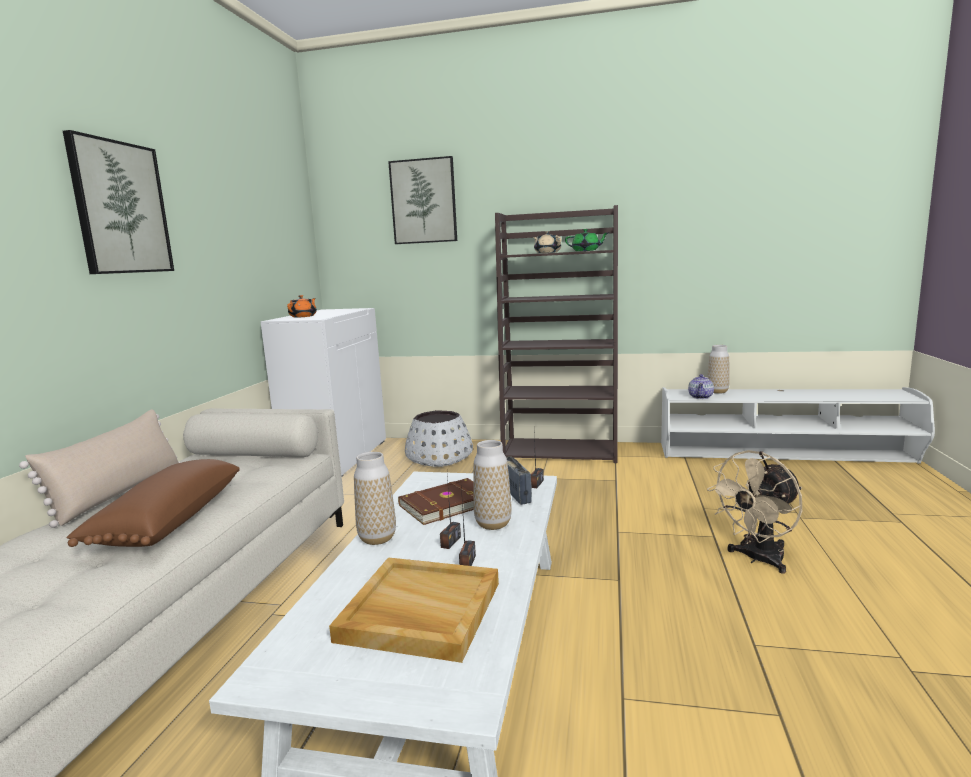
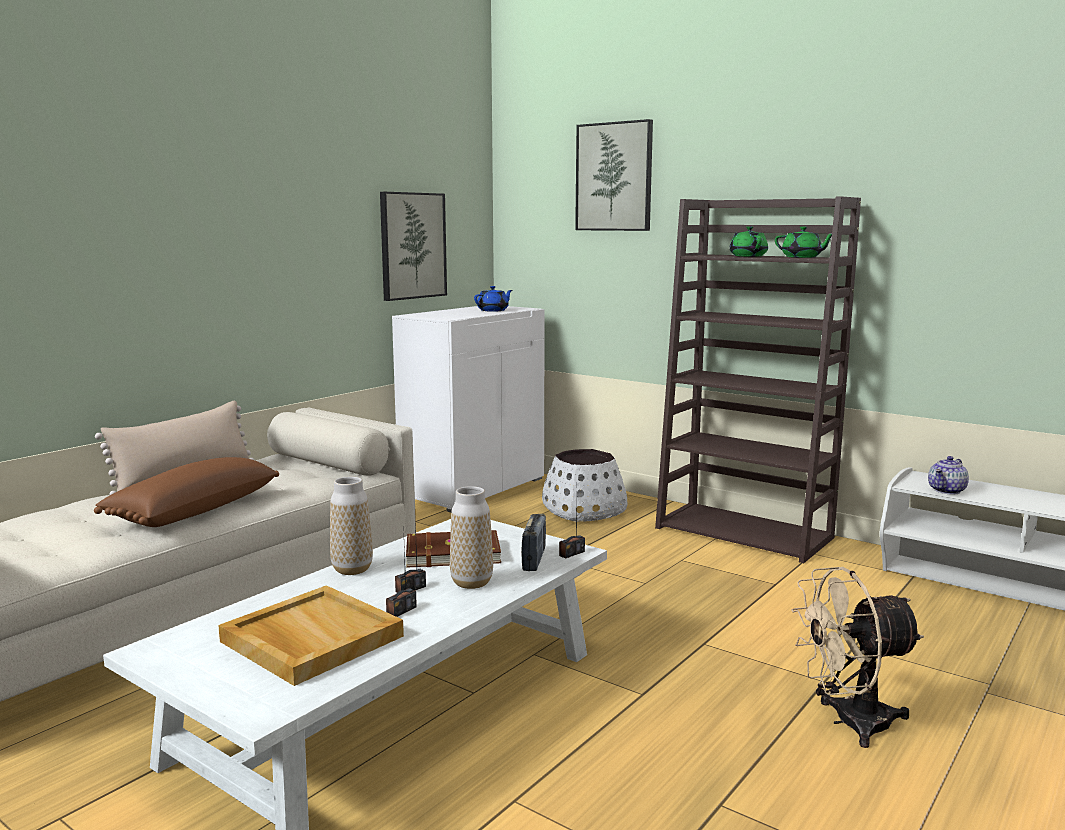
camera: 25 degrees right, 0 degrees up
(120, 208) = (231, 195): picture -> picture (412, 245)
(303, 316) = (443, 314): orange teapot -> none
(338, 311) = (493, 310): none -> blue teapot
(547, 252) = (748, 256): beige teapot -> green teapot
(717, 391) = (987, 487): vase -> none

